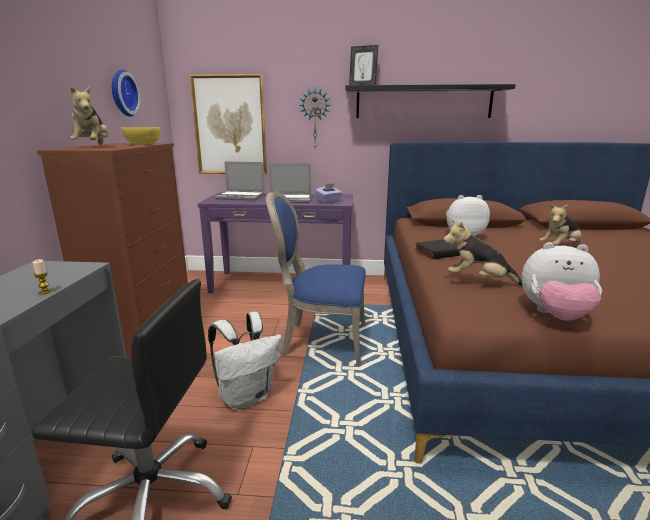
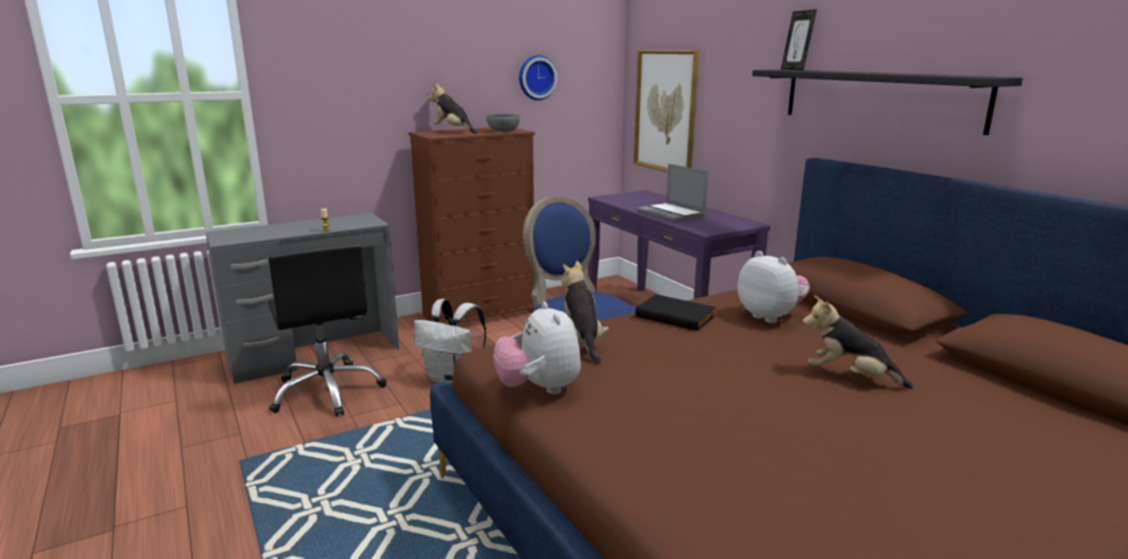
camera: 55 degrees right, 0 degrees up
(93, 146) = (453, 131): plush toy -> plush toy turned 90 degrees clockwise
(143, 144) = (503, 131): yellow bowl -> grey bowl
(241, 197) = (643, 199): laptop -> none
(315, 119) = (743, 111): wall clock -> none
(328, 202) = (699, 226): purple tissue box -> none

